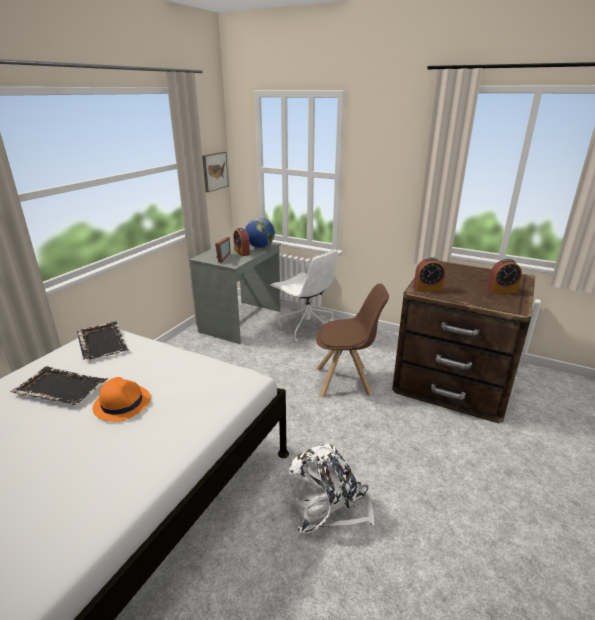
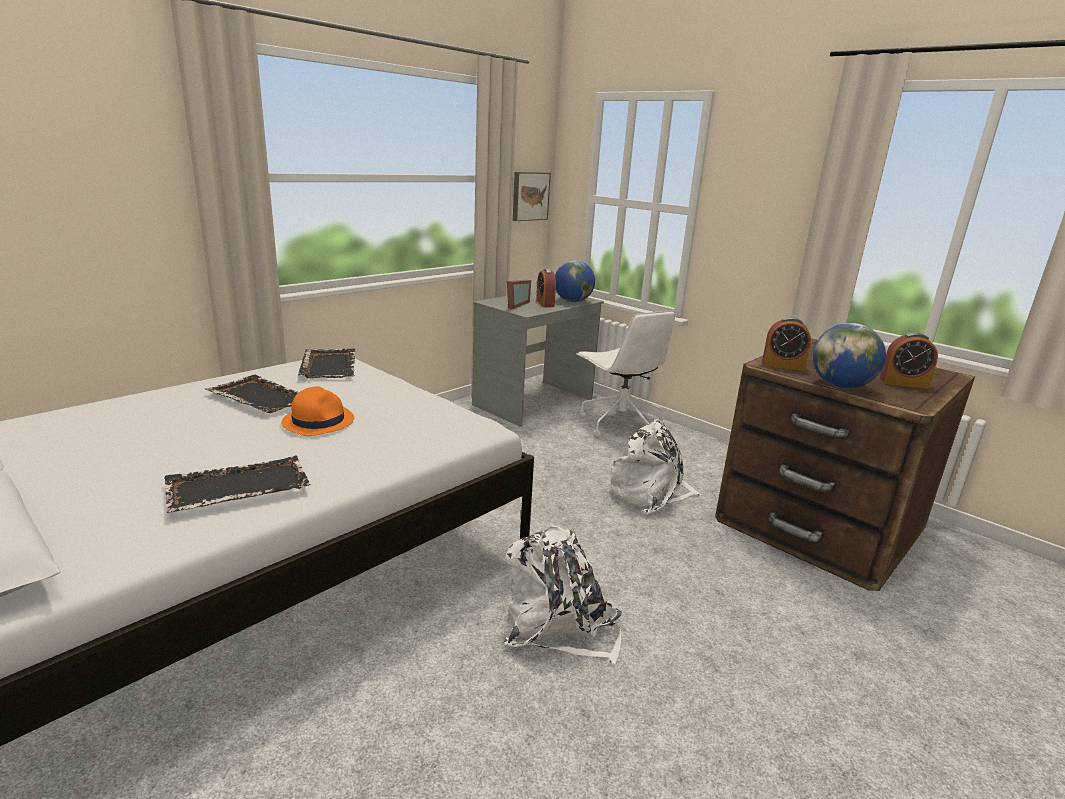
camera: 15 degrees right, 5 degrees down
(87, 490) = (237, 487): none -> black tray
(346, 381) = (650, 494): brown chair -> white backpack
(469, 301) = (840, 386): none -> globe

